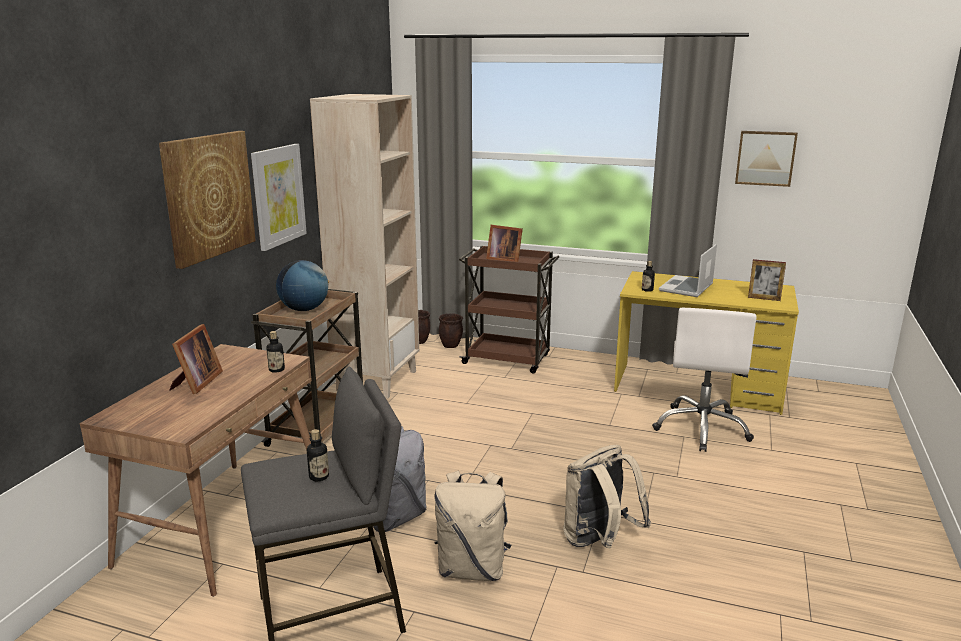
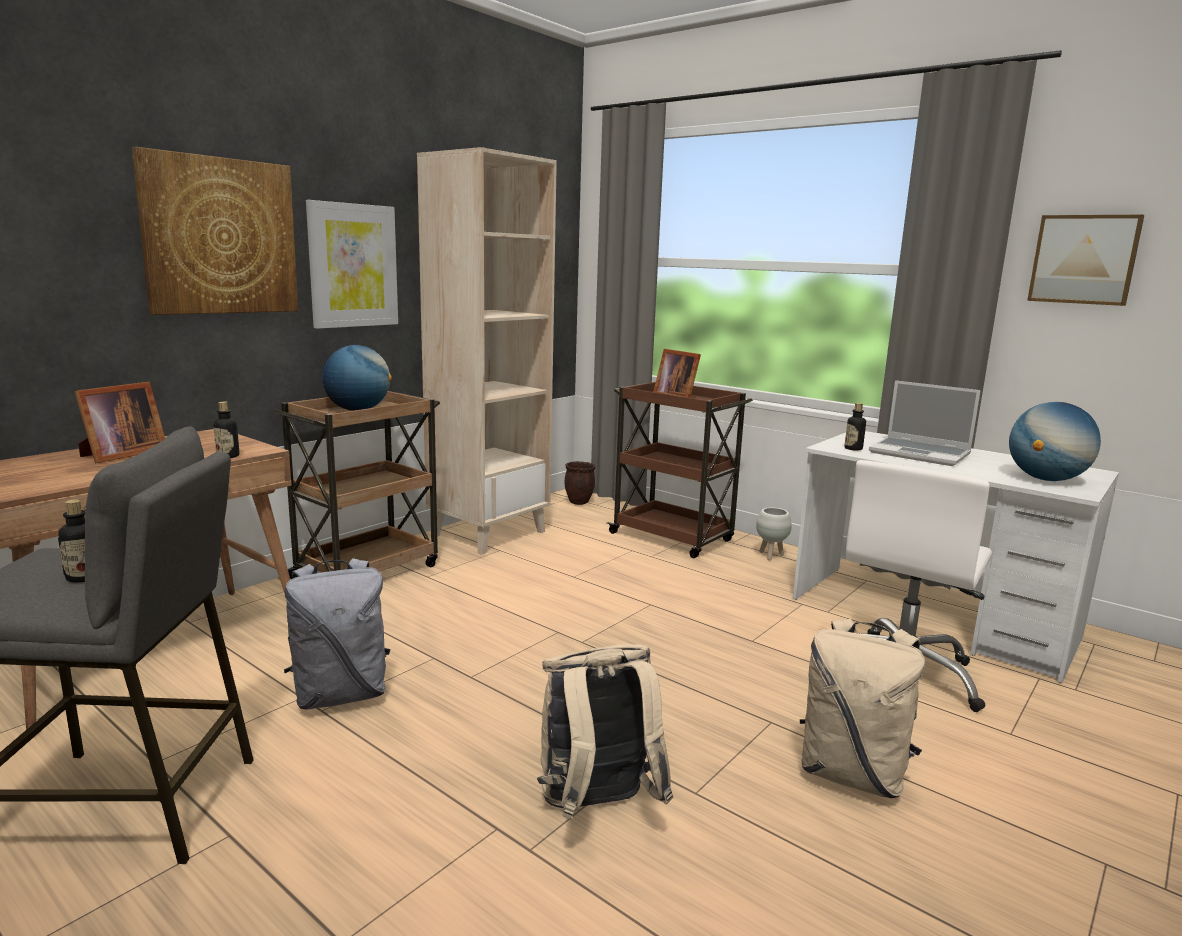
camera: 20 degrees right, 5 degrees down
(450, 346) = (613, 512): brown planter -> none
(472, 569) = (371, 795): beige backpack -> beige backpack (853, 774)
(580, 362) = (771, 556): none -> white planter
(687, 288) = (921, 454): laptop -> laptop turned 105 degrees counterclockwise
(697, 388) = (932, 618): yellow desk -> white desk
(764, 298) = (1046, 479): picture frame -> globe

